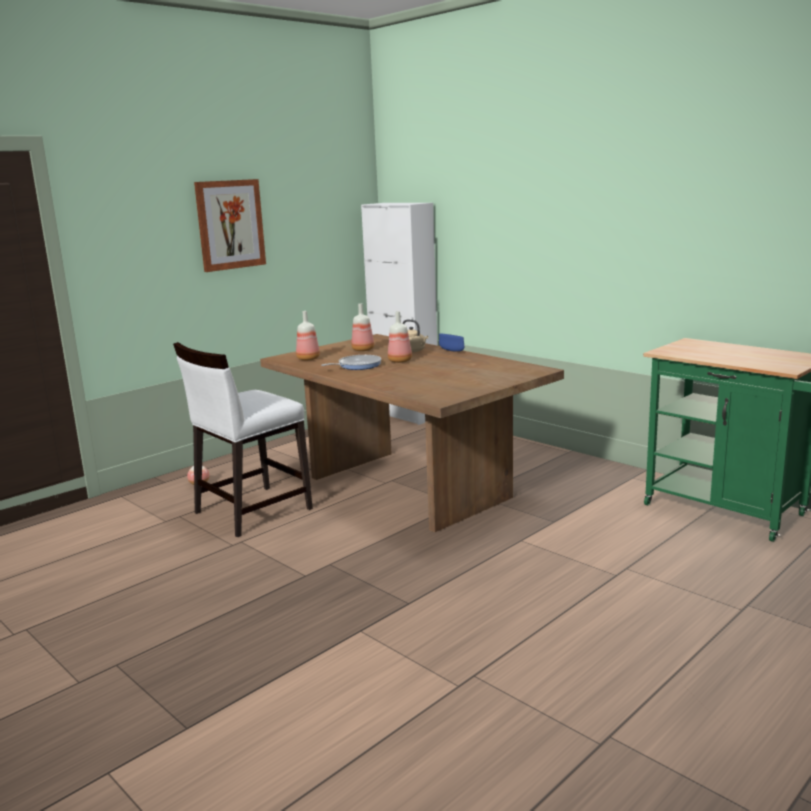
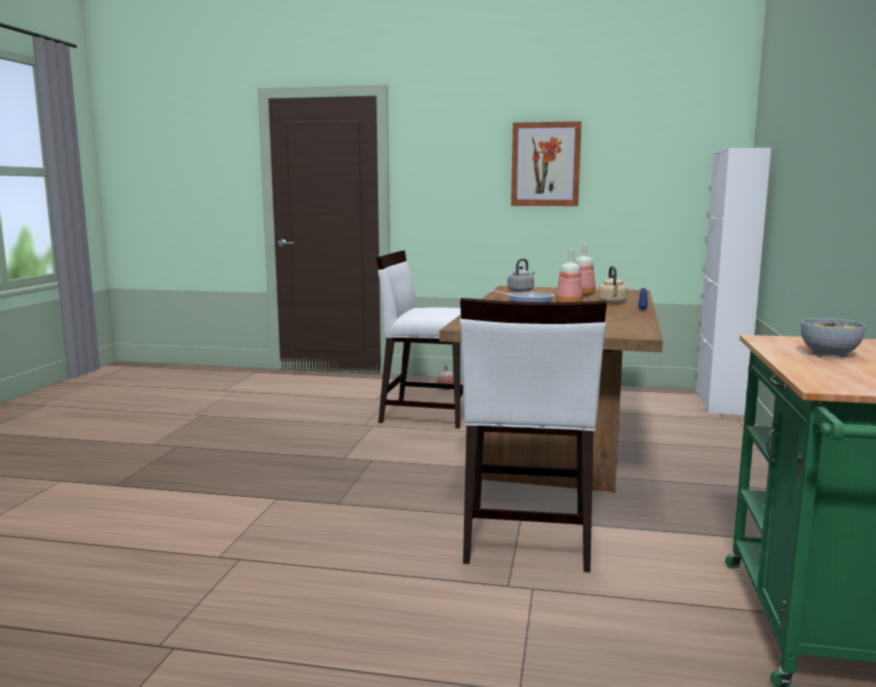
camera: 55 degrees right, 5 degrees down
(307, 359) = (521, 291): bottle -> grey kettle
(553, 548) = (525, 538): none -> white chair
(714, 352) = (829, 354): none -> bowl

